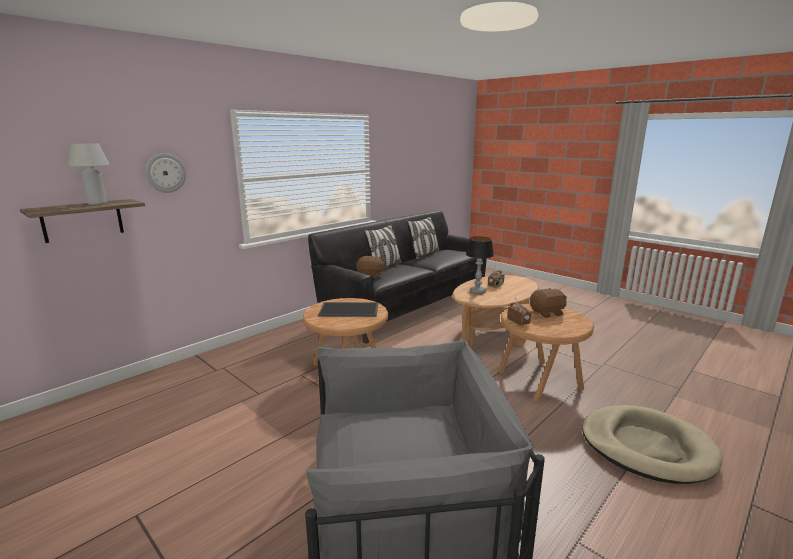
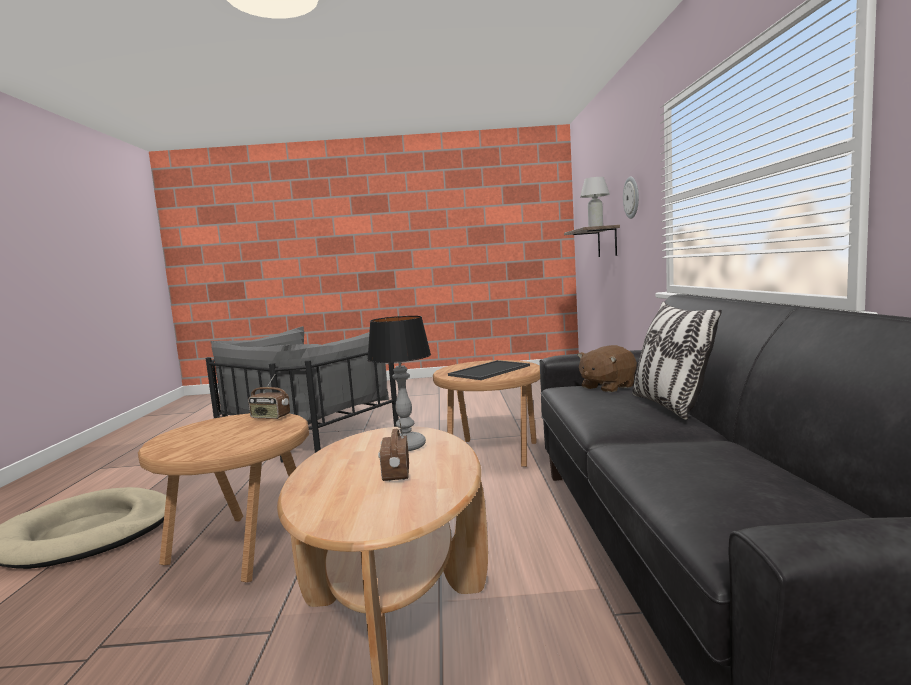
camera: 135 degrees right, 10 degrees down
(424, 255) = (782, 467): pillow -> none
(547, 313) = (227, 440): brown plush toy -> none

